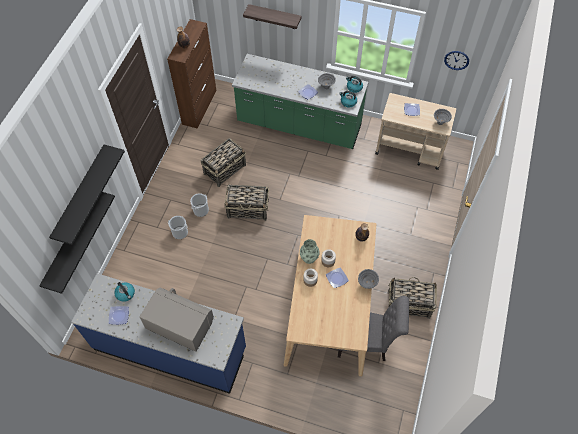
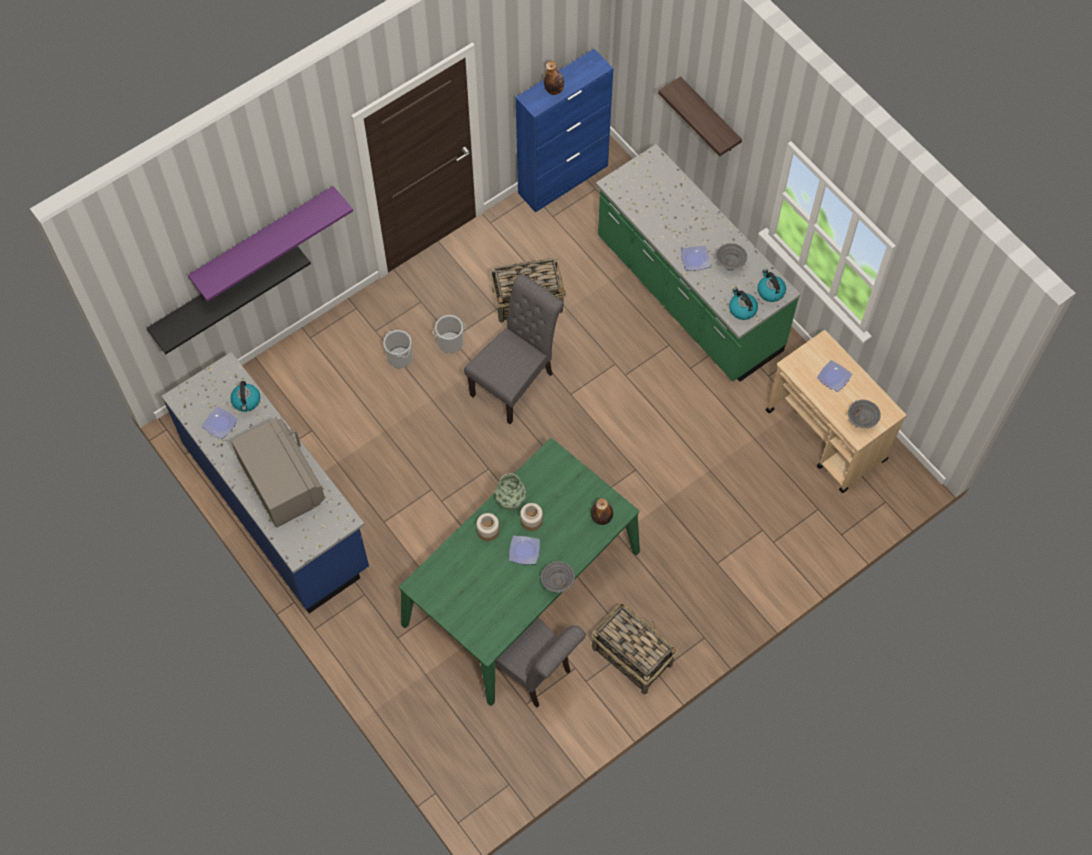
camera: 35 degrees right, 5 degrees up
(80, 194) = (263, 238): black shelf -> purple shelf
(199, 107) = (563, 179): brown cabinet -> blue cabinet
(248, 209) = (516, 381): basket -> grey chair
(329, 306) = (521, 587): beige dining table -> green dining table
(456, 60) = (926, 342): wall clock -> none

